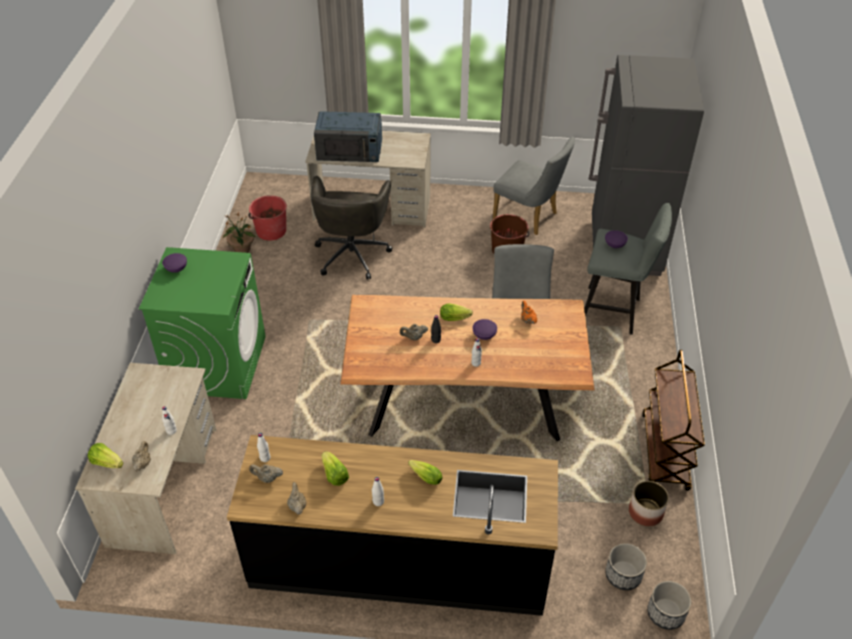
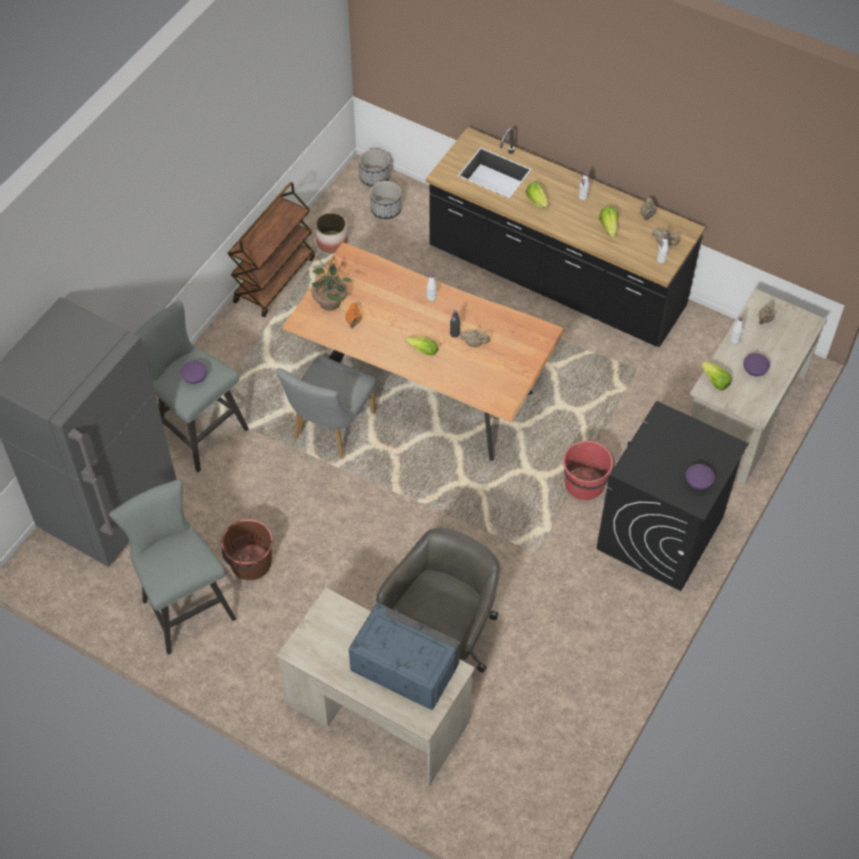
camera: 155 degrees left, 10 degrees up
(107, 462) = (797, 331): lettuce -> lettuce (715, 381)
(217, 363) = (660, 534): green washing machine -> black washing machine
(242, 249) = (583, 705): potted plant -> potted plant (330, 302)
(271, 231) = (534, 725): red bucket -> red bucket (585, 484)
(484, 335) = (405, 321): purple bowl -> purple bowl (754, 370)
(529, 217) = (184, 606): grey chair -> grey stool

